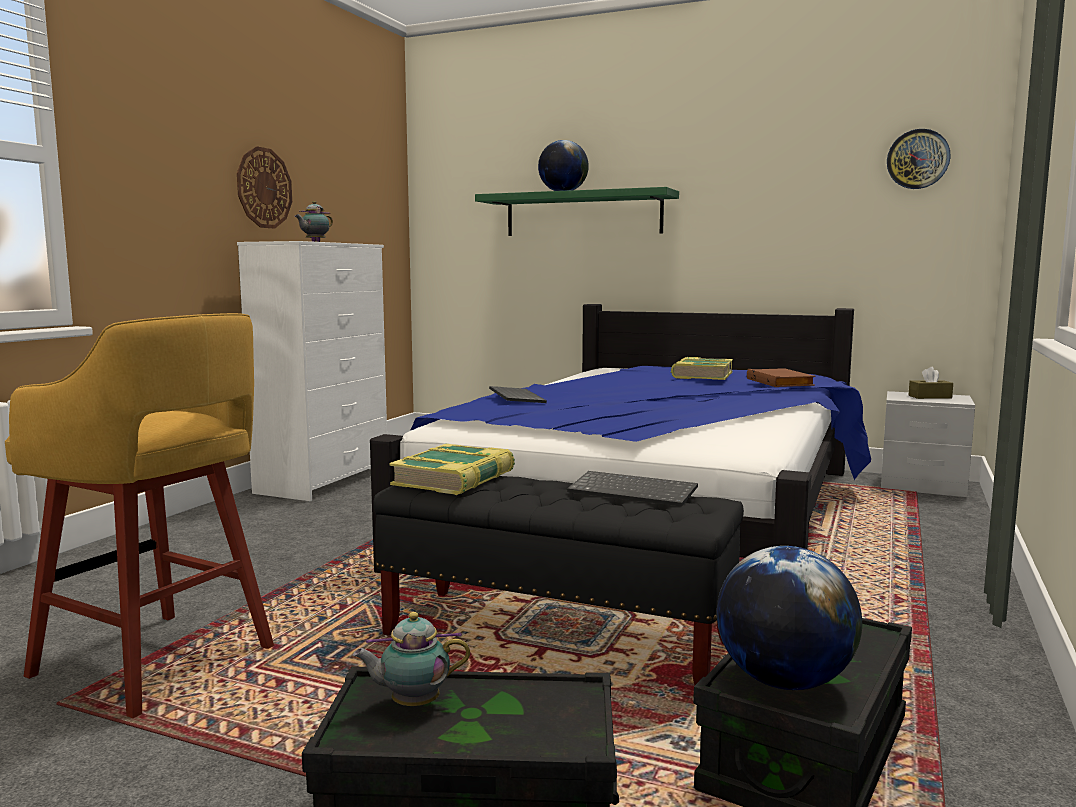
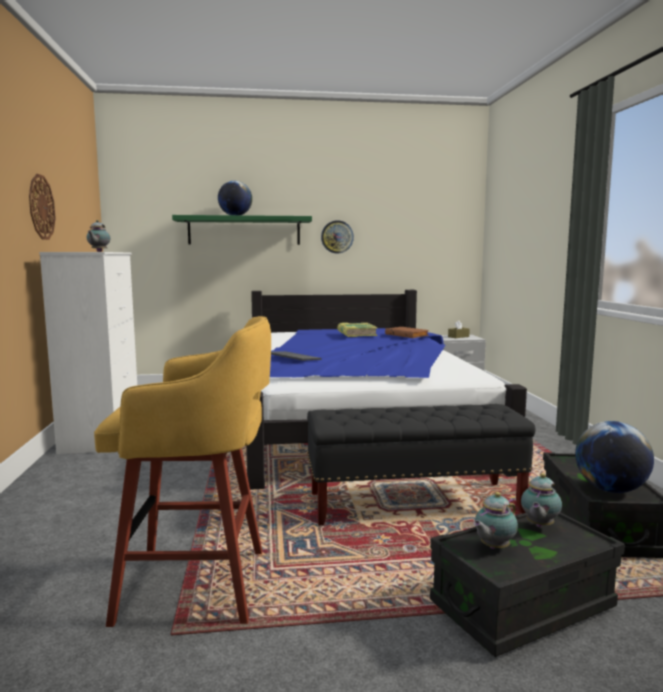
camera: 30 degrees left, 0 degrees up
(455, 479) = (347, 415): book -> none
(533, 696) = (538, 525): none -> teapot
(634, 491) = (454, 406): keyboard -> none
(918, 159) = (442, 206): wall clock -> wall clock (337, 237)

